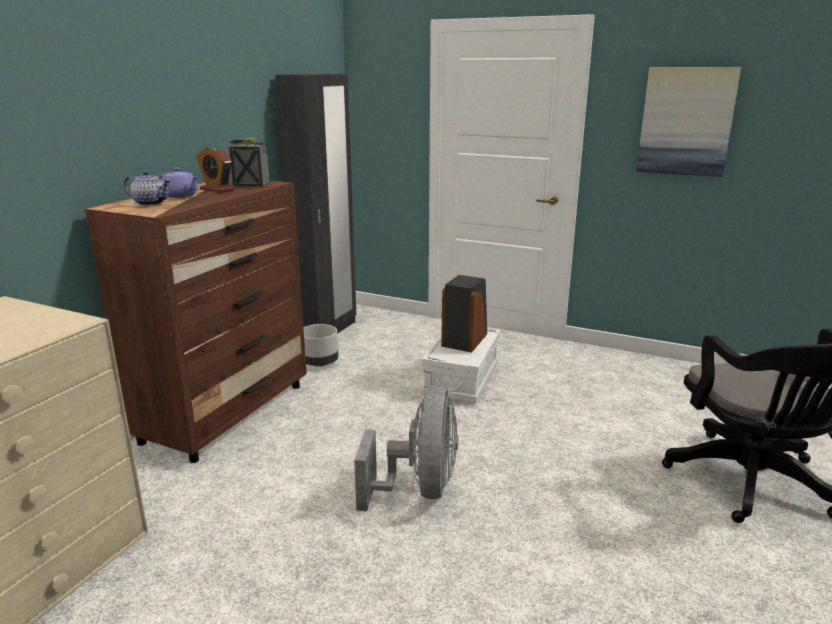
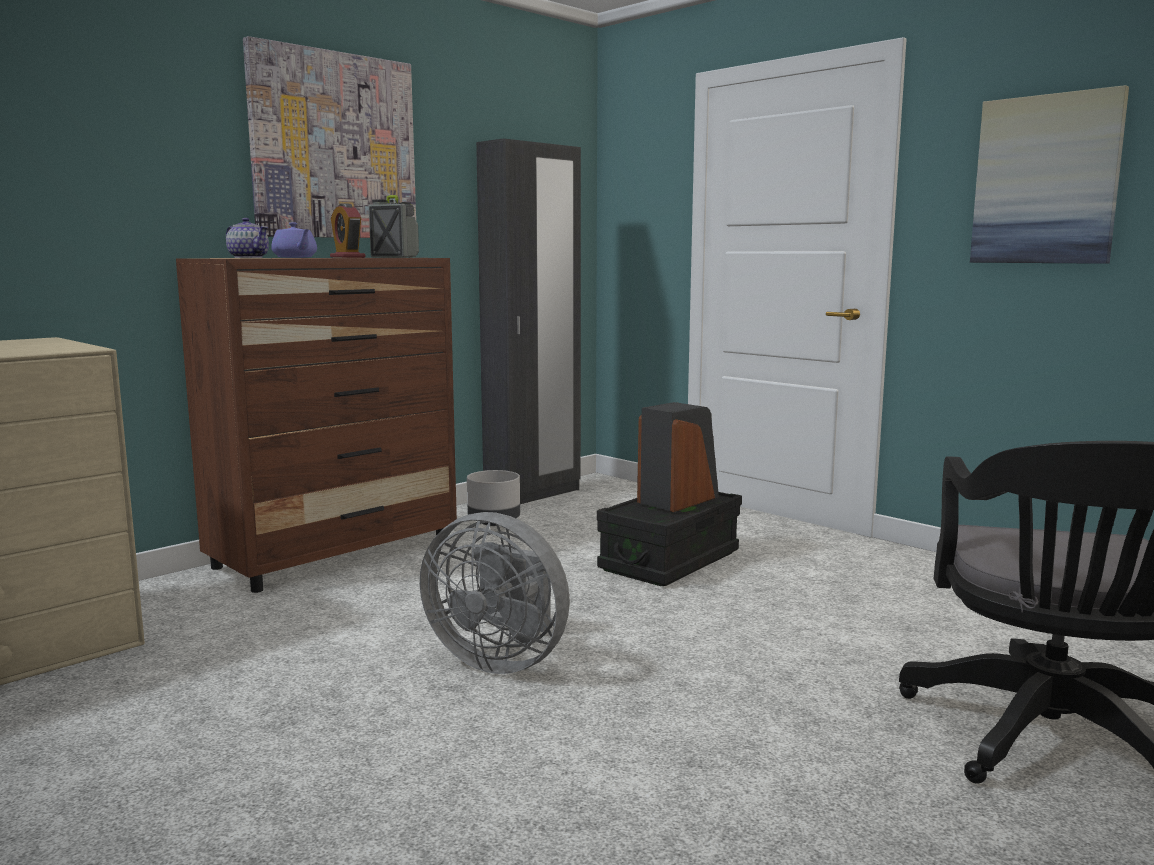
camera: 20 degrees right, 10 degrees down
(183, 92) = (333, 146): none -> picture
(419, 489) = (500, 659): grey fan -> grey fan turned 90 degrees clockwise
(462, 380) = (670, 561): white storage box -> black storage box

